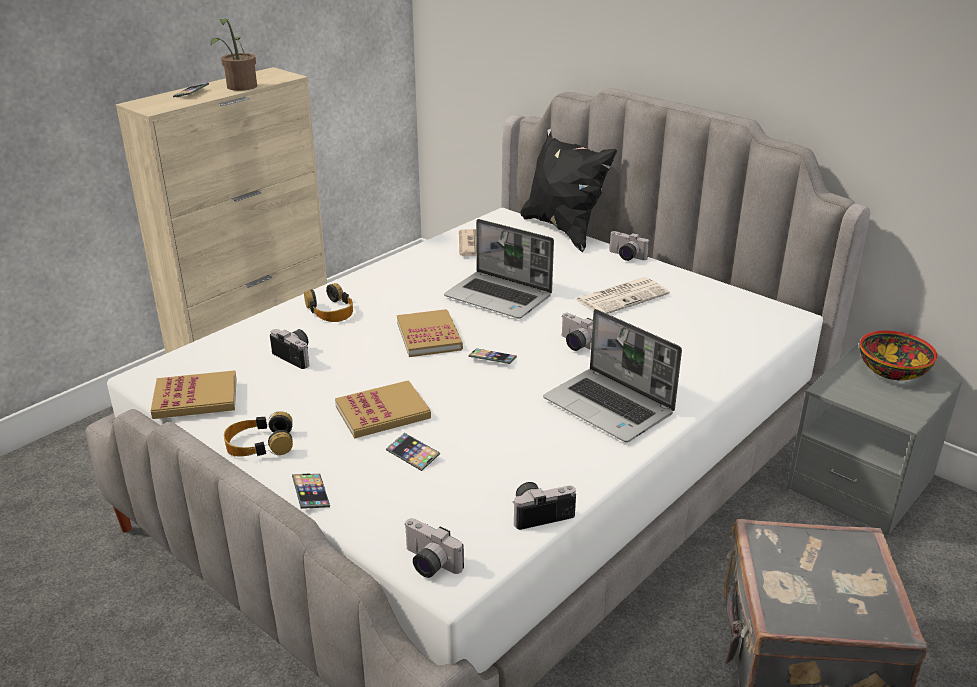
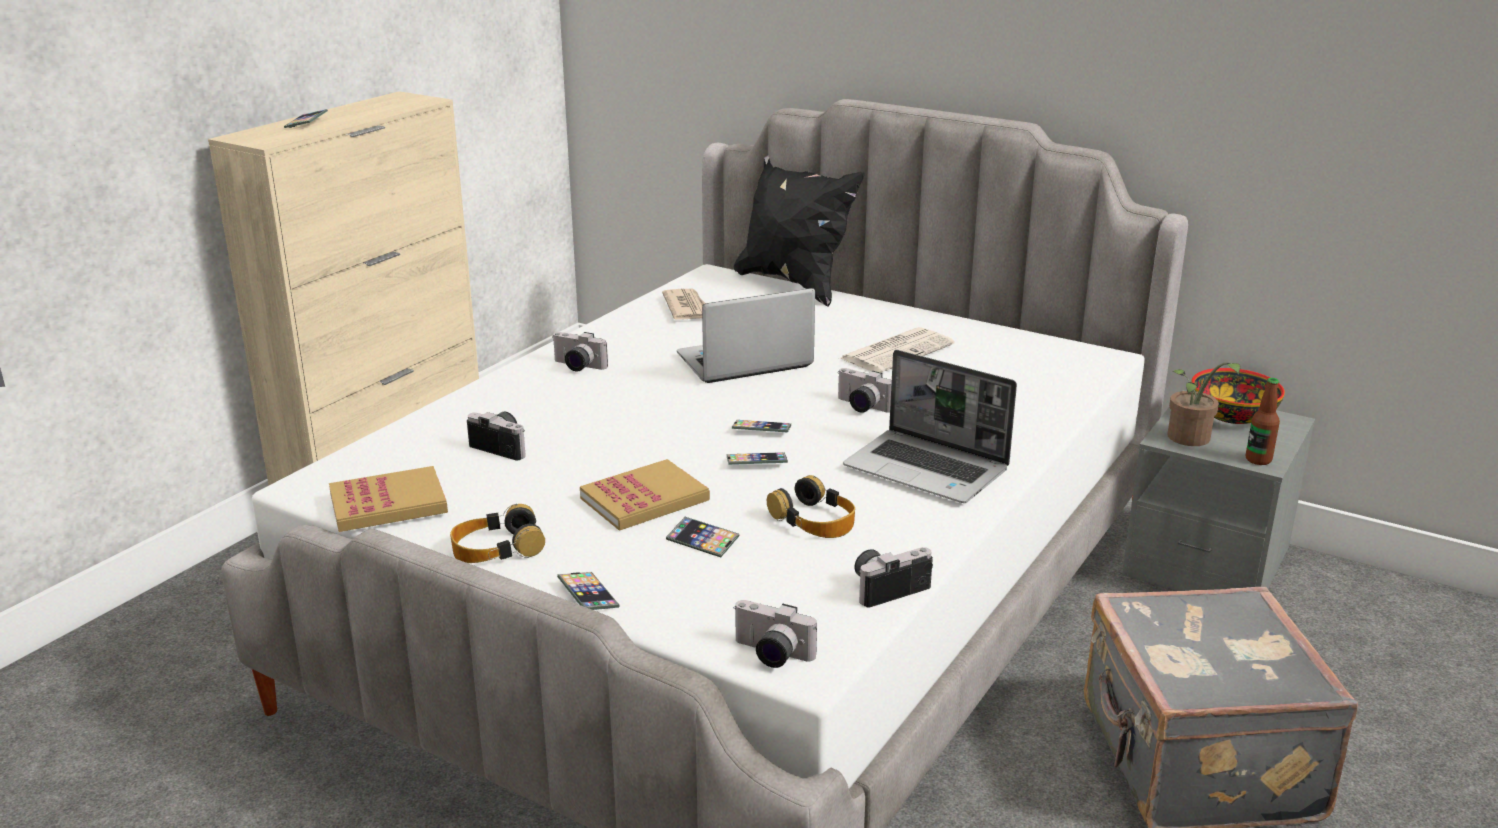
camera: 10 degrees left, 5 degrees down
(240, 87) = (369, 114): potted plant -> potted plant (1190, 440)
(330, 310) = (528, 393): headphones -> headphones (814, 520)
(429, 336) = (670, 411): book -> none
(478, 388) = (756, 463): none -> phone
(499, 297) = (743, 362): laptop -> laptop turned 135 degrees clockwise
(625, 257) = (884, 308): camera -> camera (576, 367)
(901, 415) = (1258, 460): none -> bottle

